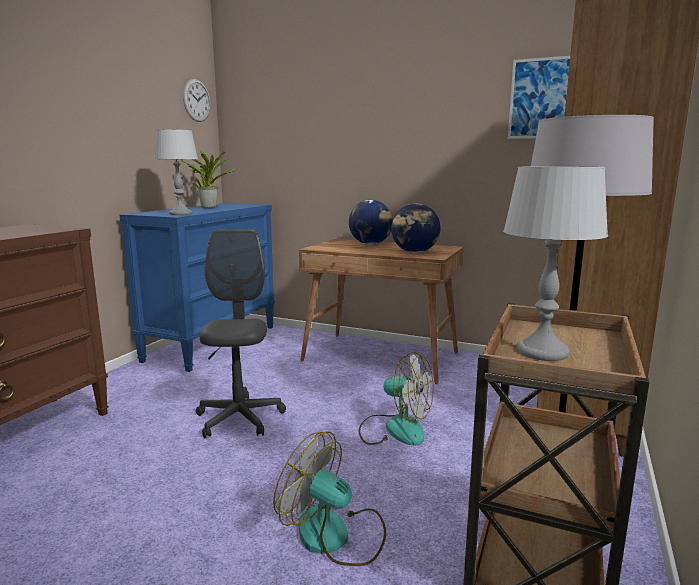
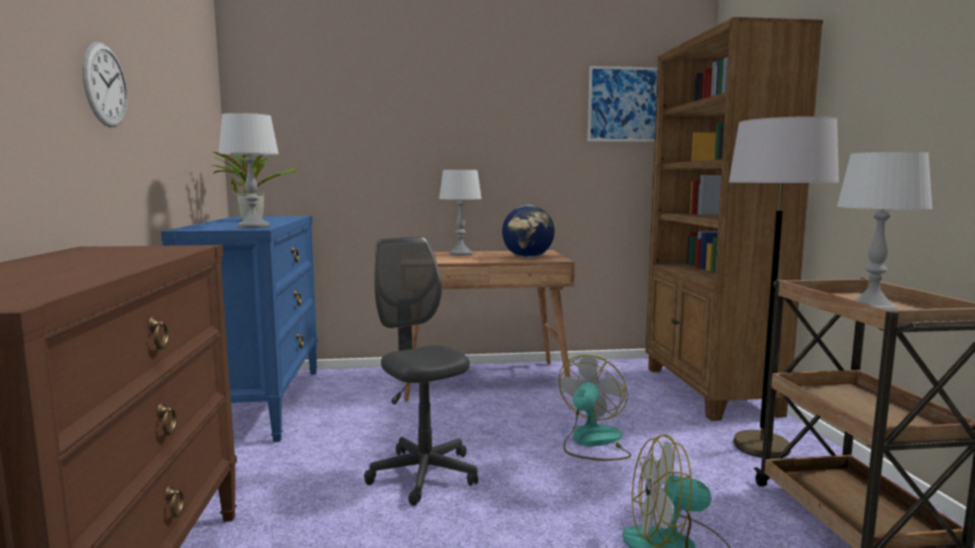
camera: 30 degrees left, 5 degrees down
(197, 100) = (207, 79): wall clock -> wall clock (105, 85)
(370, 244) = (460, 254): globe -> grey table lamp
(394, 429) = (592, 442): fan -> fan turned 60 degrees counterclockwise

